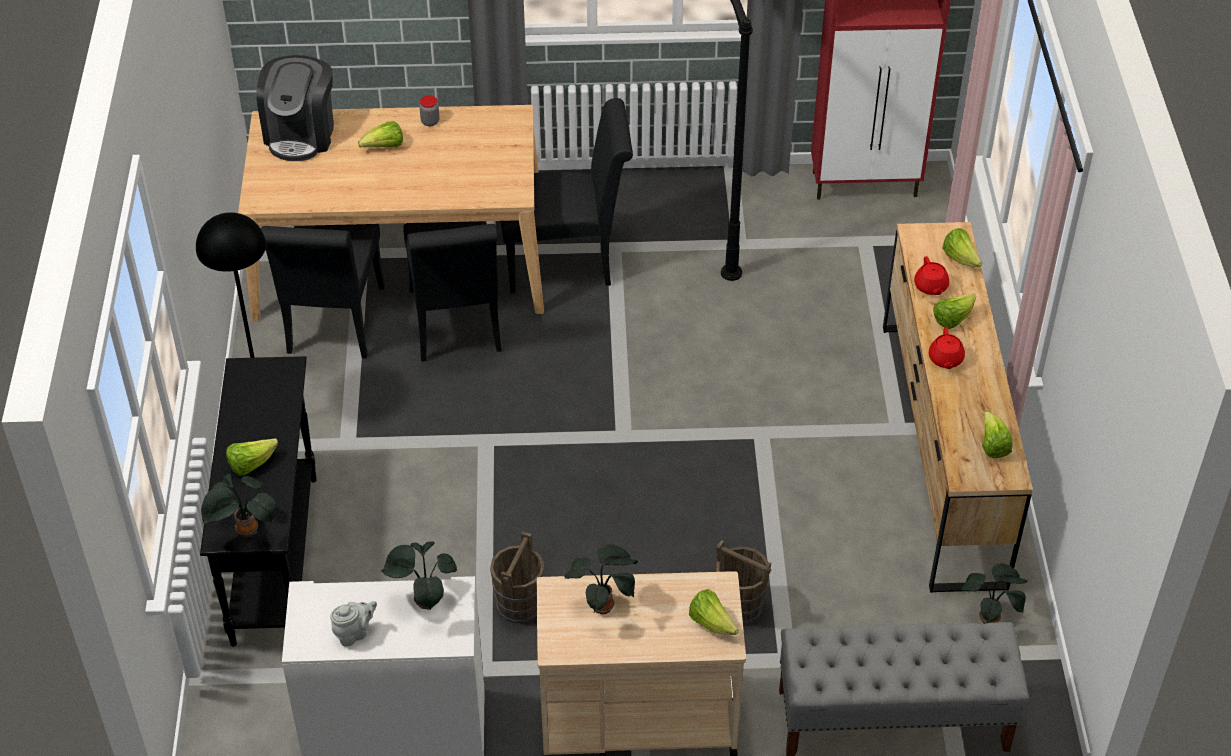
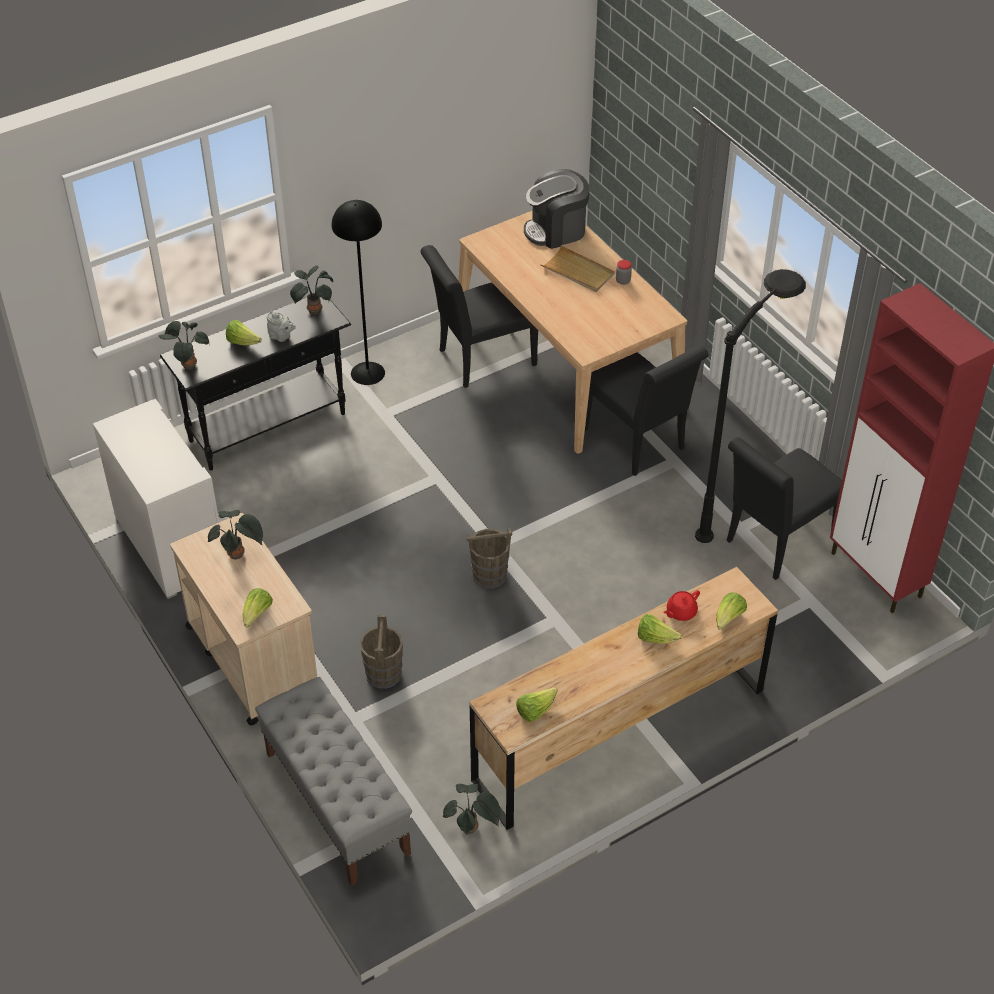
camera: 60 degrees right, 0 degrees up
(354, 633) = (132, 444): grey teapot -> grey teapot (281, 337)
(384, 147) = (578, 272): lettuce -> beige tray
(423, 601) = (175, 463): potted plant -> potted plant (314, 309)
(456, 327) = (528, 416): black chair -> black chair (775, 543)
(519, 605) = (307, 558): brown bucket -> brown bucket (489, 575)
(945, 359) = (607, 649): red teapot -> none

